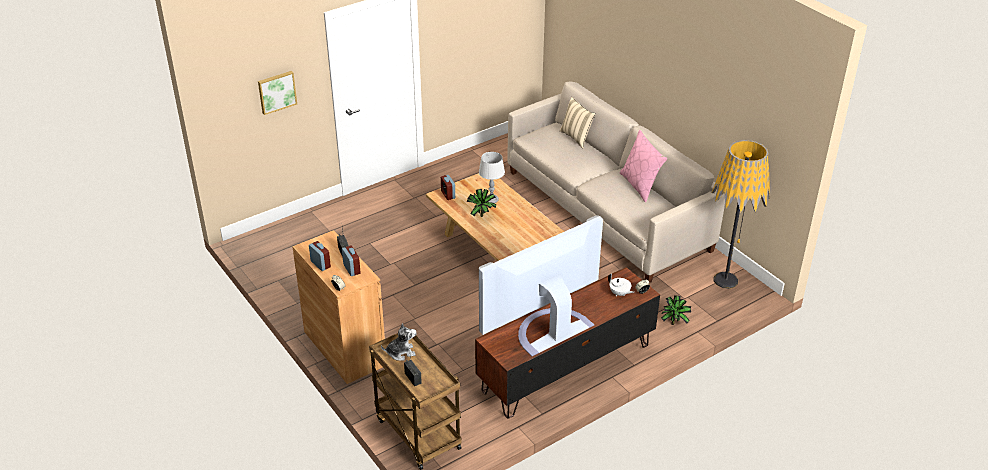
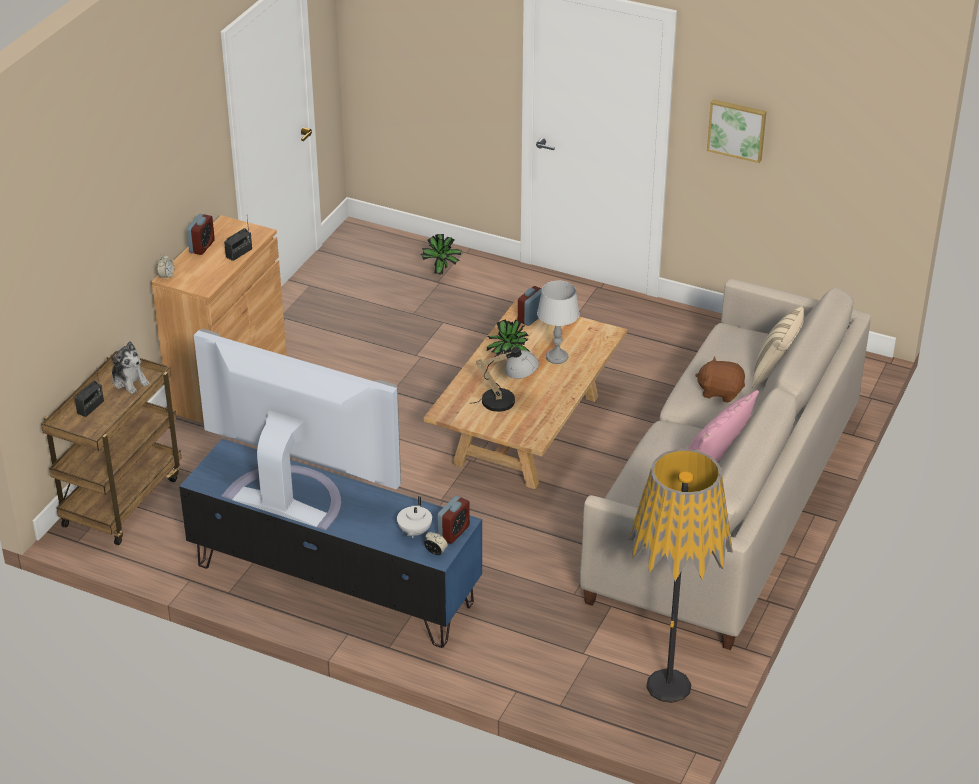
camera: 60 degrees right, 0 degrees up
(276, 92) = (442, 55): picture -> picture (737, 129)
(352, 269) = (210, 271): alarm clock -> alarm clock (453, 532)
(514, 229) = (508, 400): none -> table lamp
(566, 367) = (333, 583): brown tv stand -> blue tv stand
(579, 157) = (720, 392): none -> brown plush toy
(674, 323) = (514, 660): potted plant -> potted plant (442, 274)

